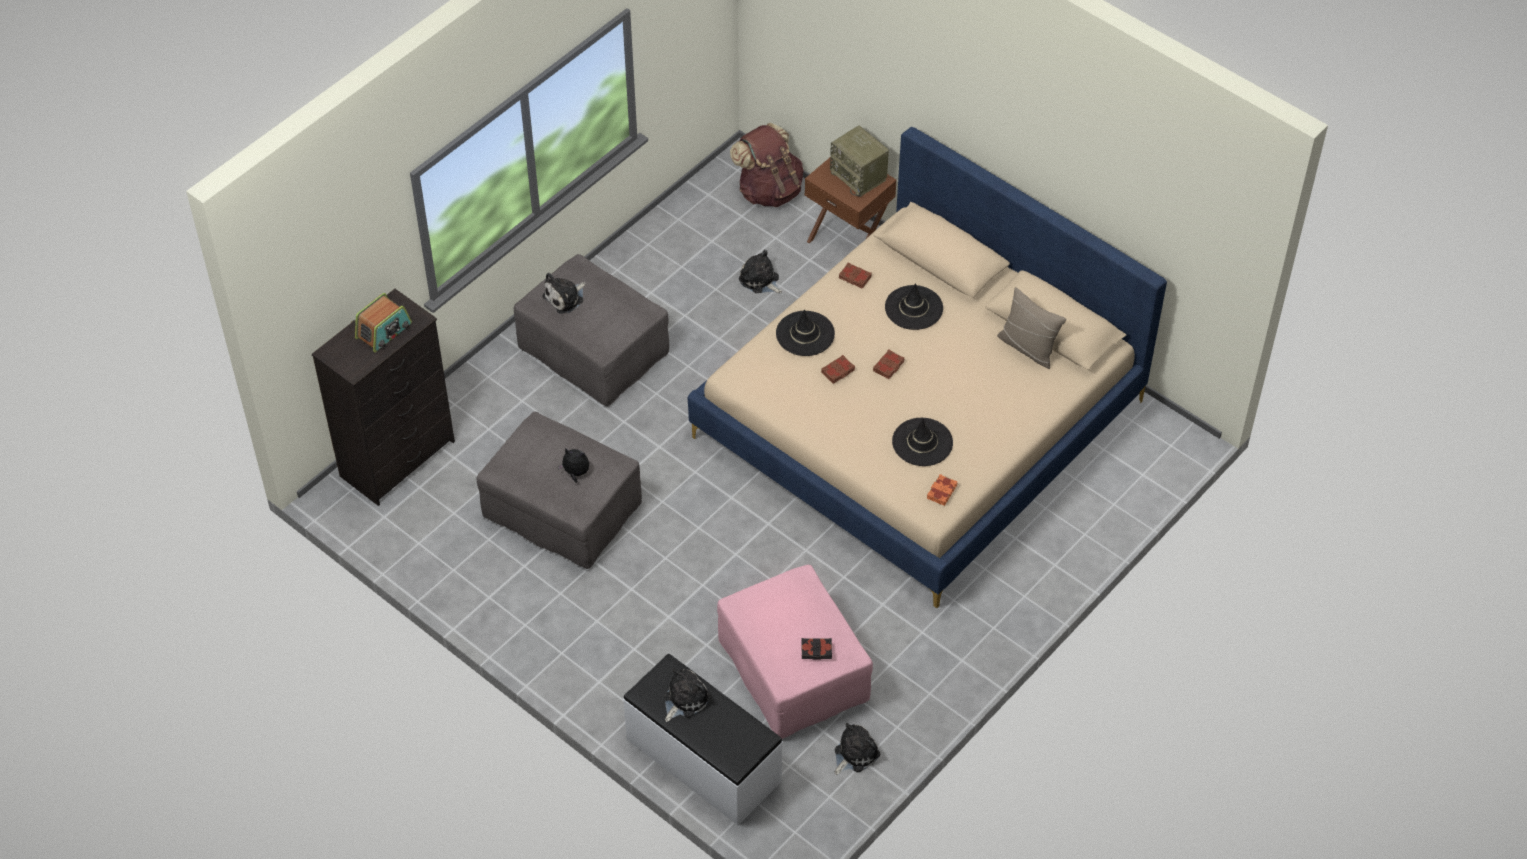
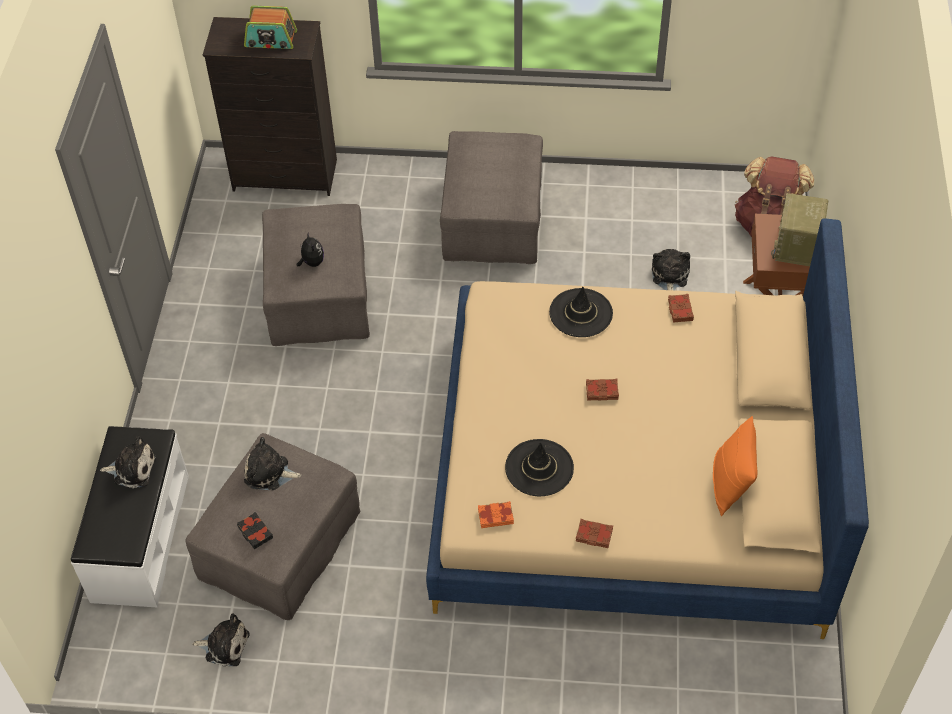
camera: 55 degrees right, 0 degrees up
(565, 298) = (484, 152): plush toy -> plush toy (269, 473)
(794, 670) = (281, 546): pink ottoman -> grey ottoman
(838, 371) = (560, 359): brown book -> brown book (594, 536)
(913, 308) = (688, 371): black hat -> none
(1028, 347) = (730, 484): beige pillow -> orange pillow

